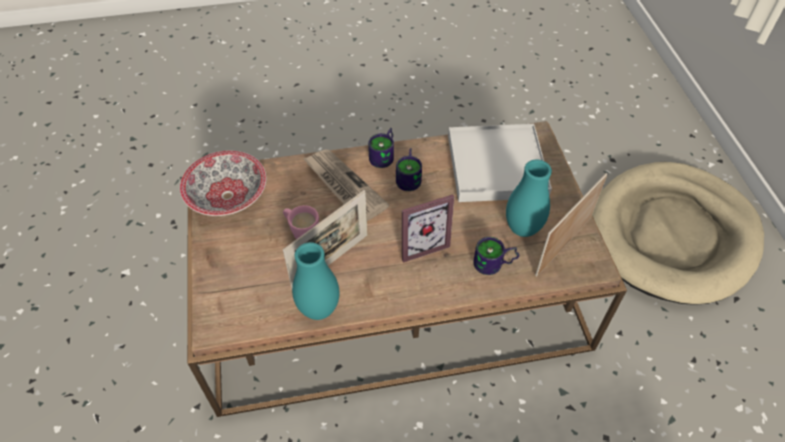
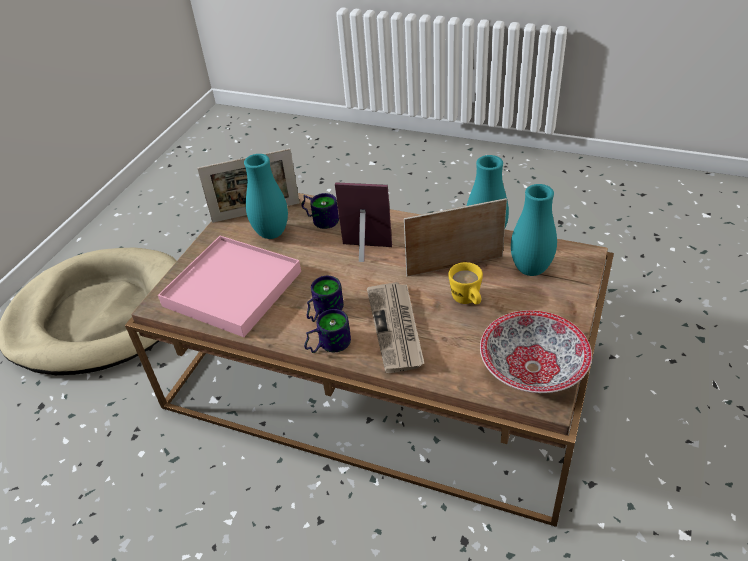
camera: 145 degrees left, 10 degrees down
(260, 287) = (530, 269): none -> turquoise vase
(301, 232) = (467, 300): pink mug -> yellow mug
(496, 166) = (232, 289): white tray -> pink tray

